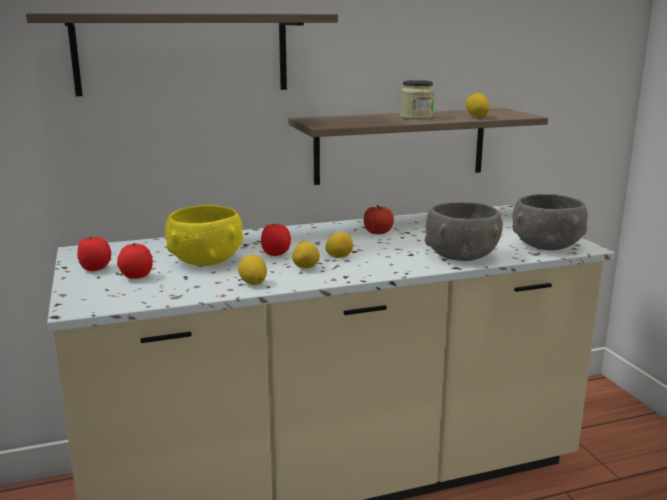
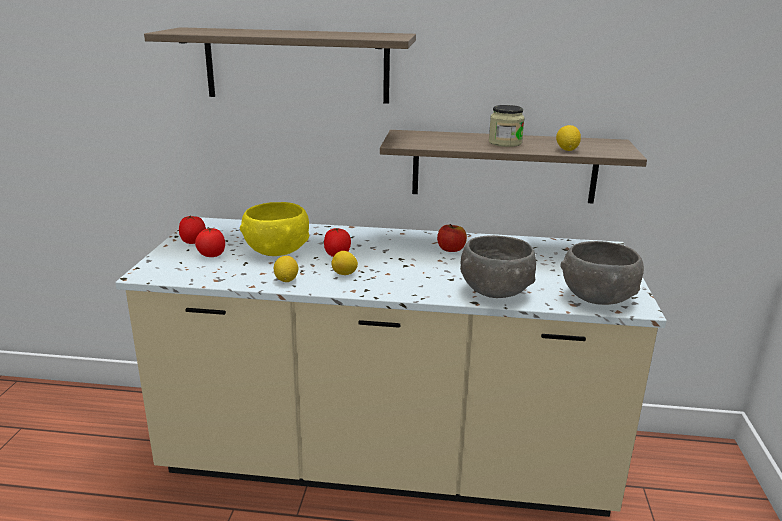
camera: 25 degrees right, 5 degrees up
(339, 257) = (385, 269): lemon -> none

